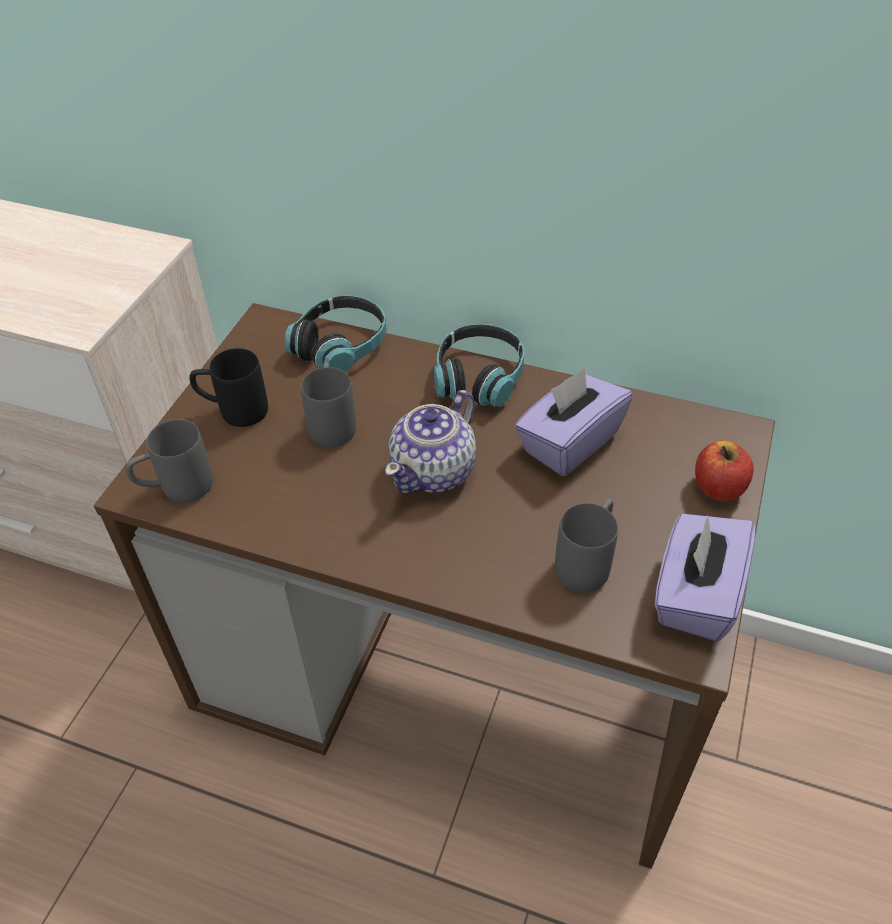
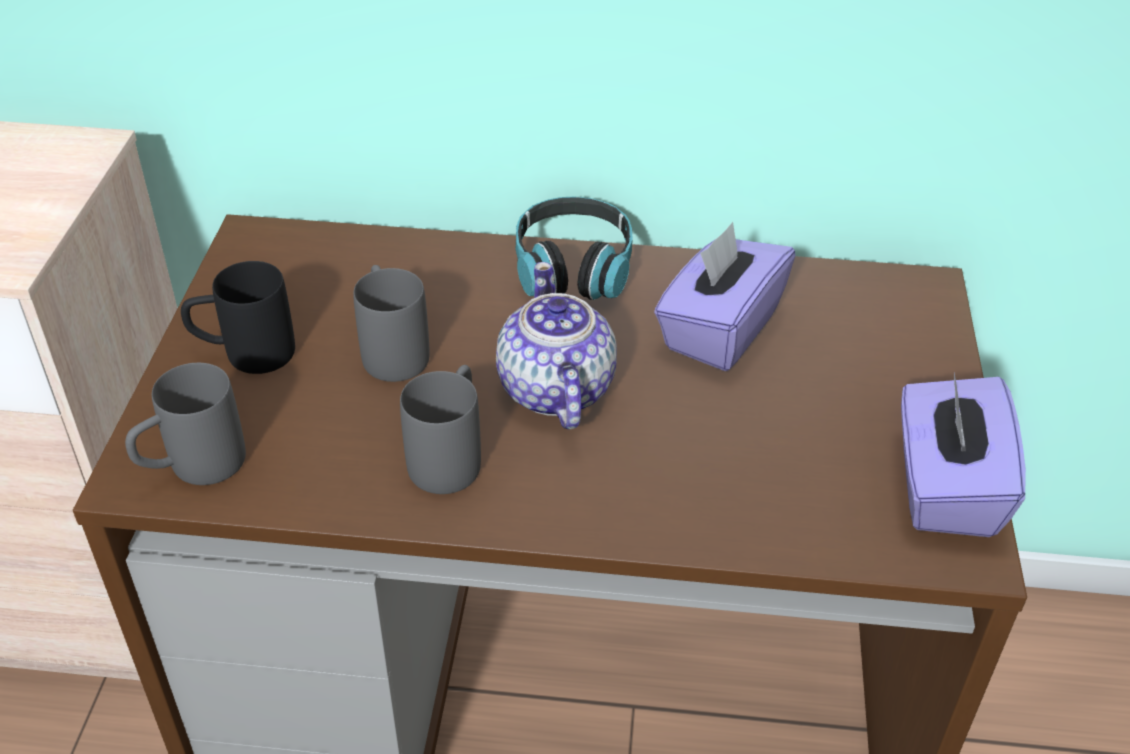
camera: 15 degrees left, 5 degrees down
(340, 346) = (371, 253): headphones -> none
(434, 471) = (554, 390): teapot -> teapot turned 150 degrees clockwise
(587, 561) = (795, 468): grey mug -> grey mug (451, 455)
(718, 488) = (924, 356): apple -> none

